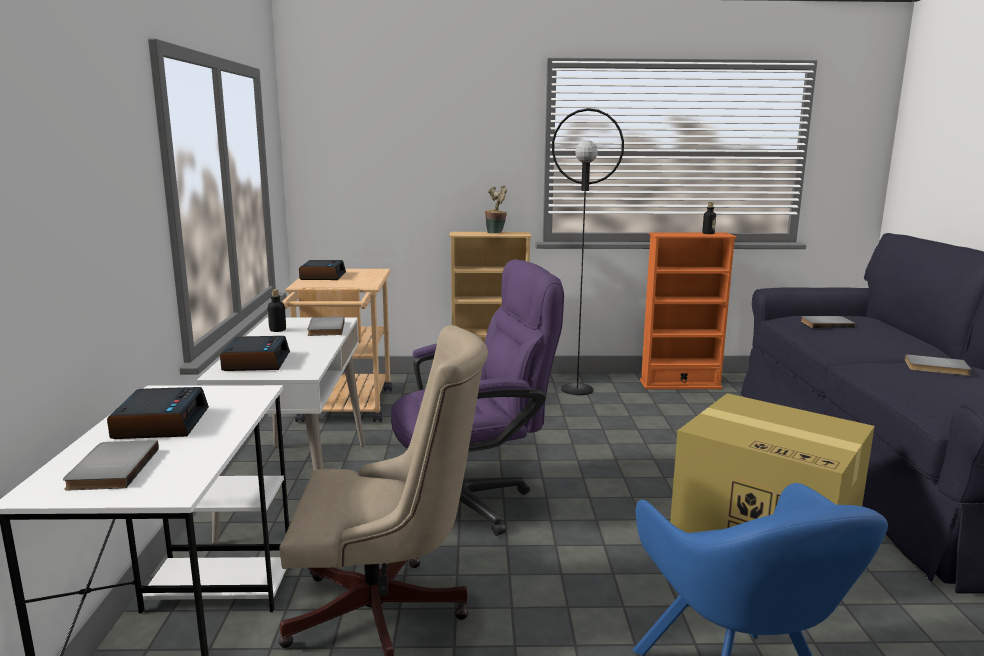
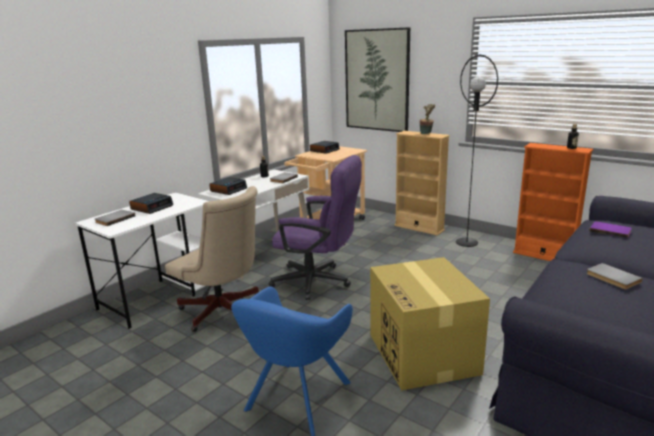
camera: 40 degrees right, 5 degrees up
(382, 153) = (377, 80): none -> picture
(826, 324) = (610, 231): grey book -> purple book

